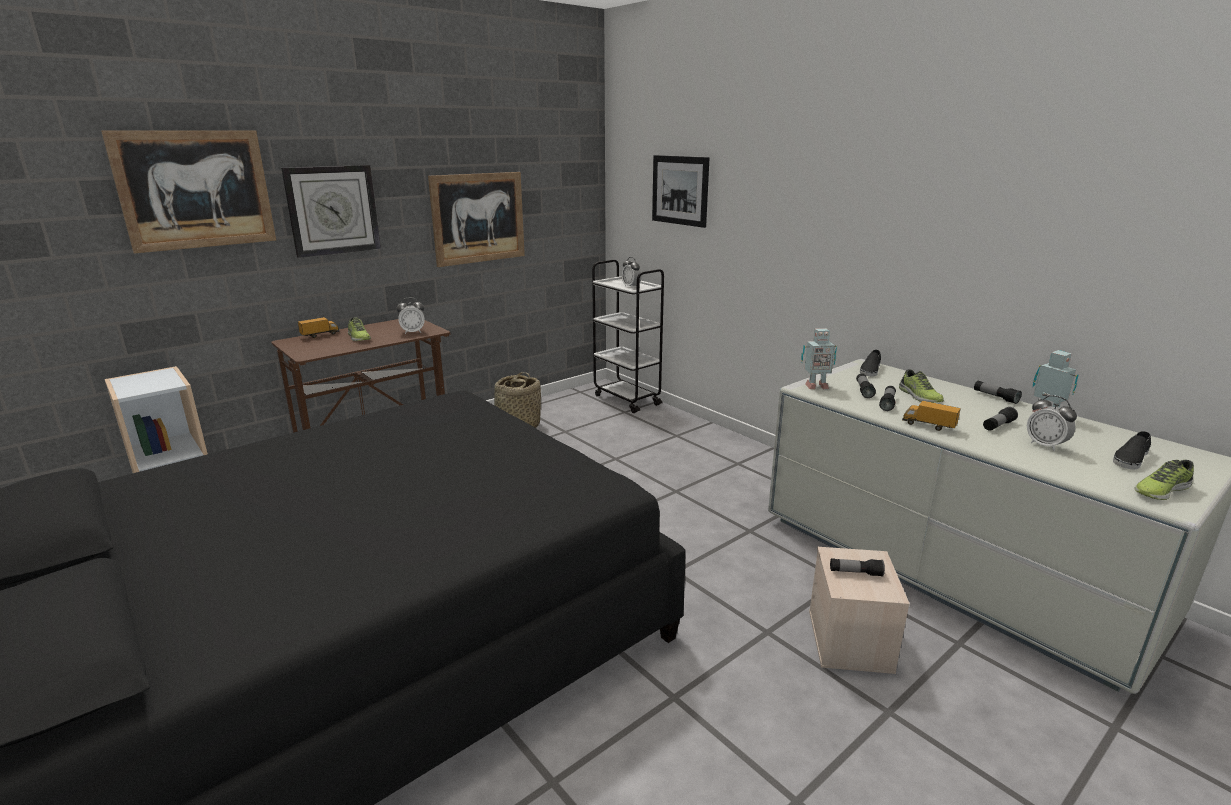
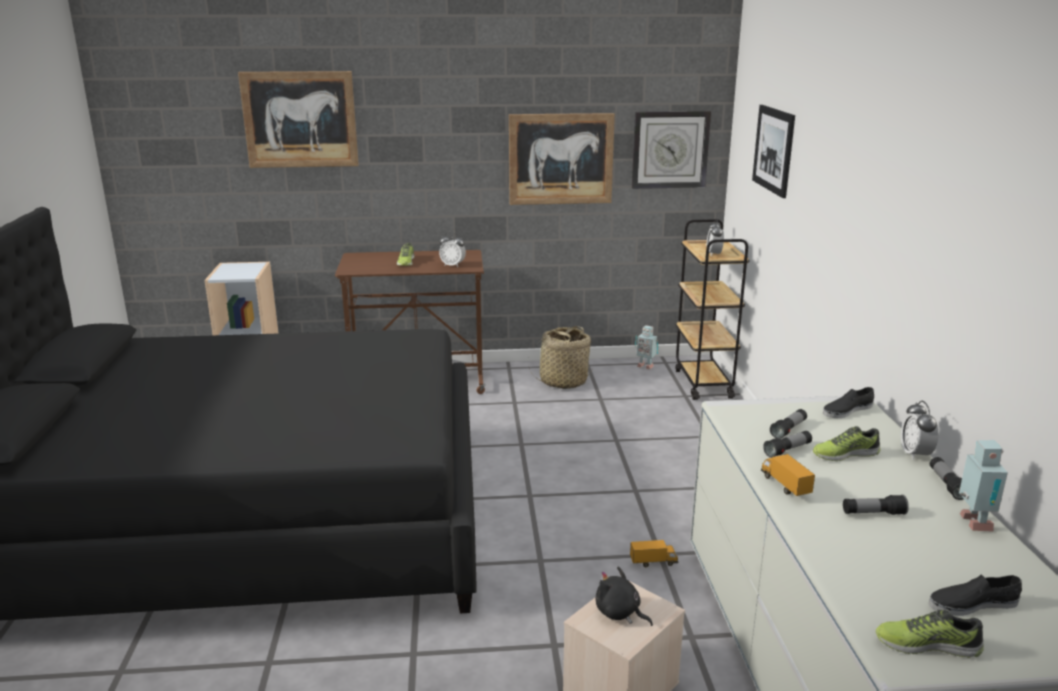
camera: 35 degrees right, 0 degrees up
(320, 335) = (382, 254): toy truck -> toy truck (653, 562)
(333, 210) = (411, 142): wall clock -> wall clock (670, 149)
(628, 400) = (704, 384): white cart -> brown cart
(815, 386) = (741, 410): toy robot -> toy robot (645, 366)
(855, 573) = (619, 613): flashlight -> black plush toy
(918, 396) = (844, 454): shoe -> shoe turned 60 degrees clockwise
(1045, 445) = (887, 551): alarm clock -> alarm clock (915, 454)

